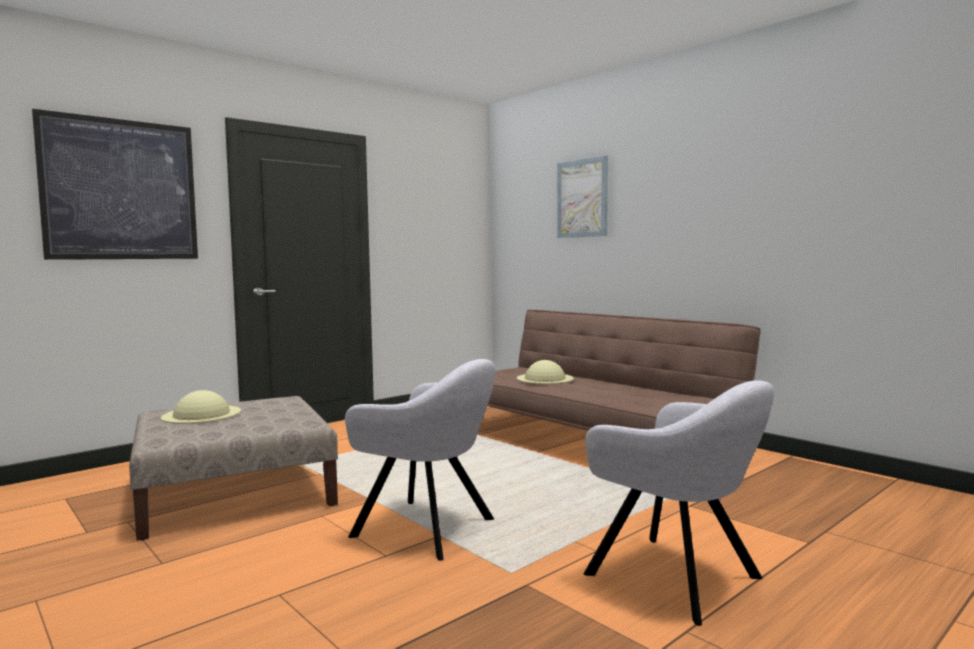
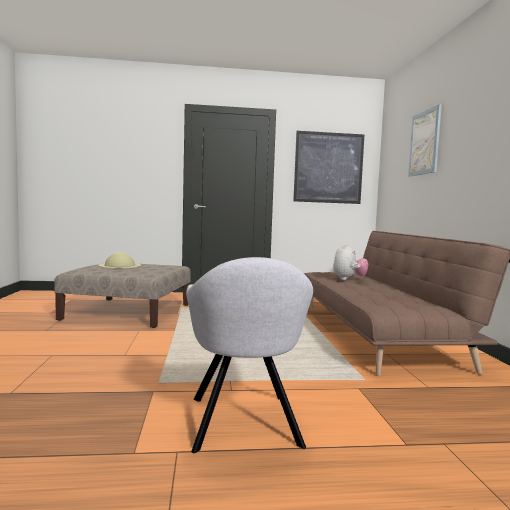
camera: 35 degrees right, 0 degrees up
(121, 190) = (126, 146): picture -> picture (328, 168)
(429, 529) = (170, 350): grey armchair -> none
(545, 378) = (348, 279): beige hat -> plush toy

